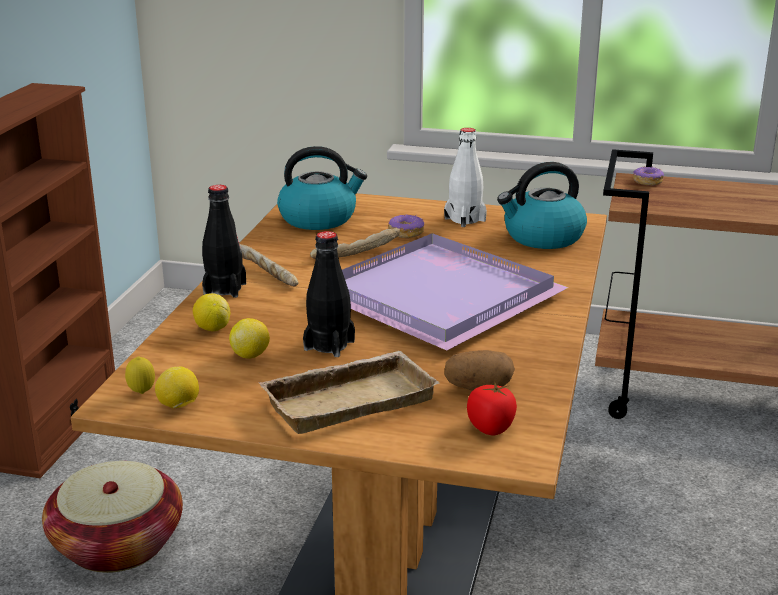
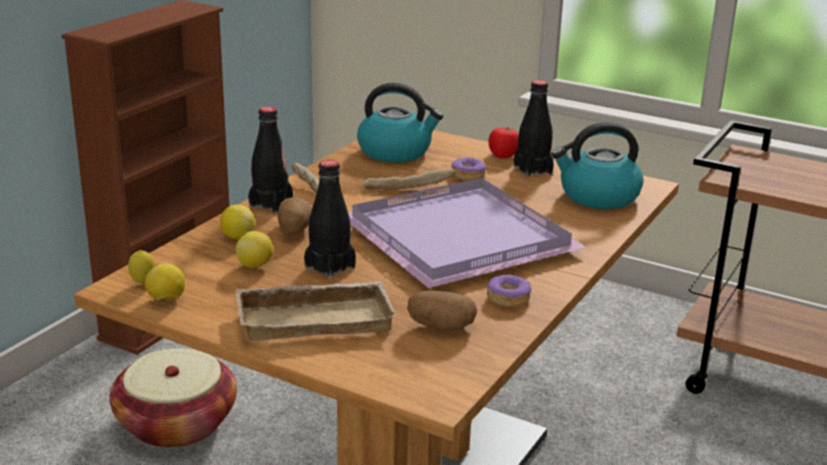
camera: 15 degrees right, 0 degrees up
(267, 313) = (294, 231): none -> potato
(465, 219) = (532, 170): white bottle -> black bottle
(490, 427) = (427, 365): tomato -> tomato (502, 155)
(647, 181) = (758, 157): donut -> donut (508, 298)

